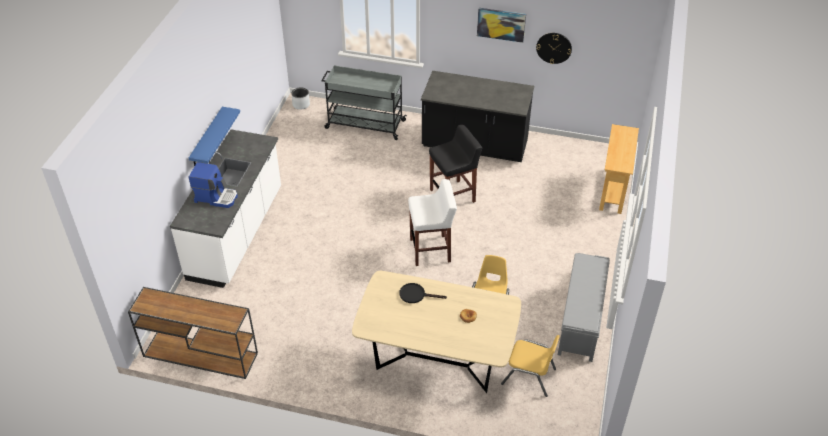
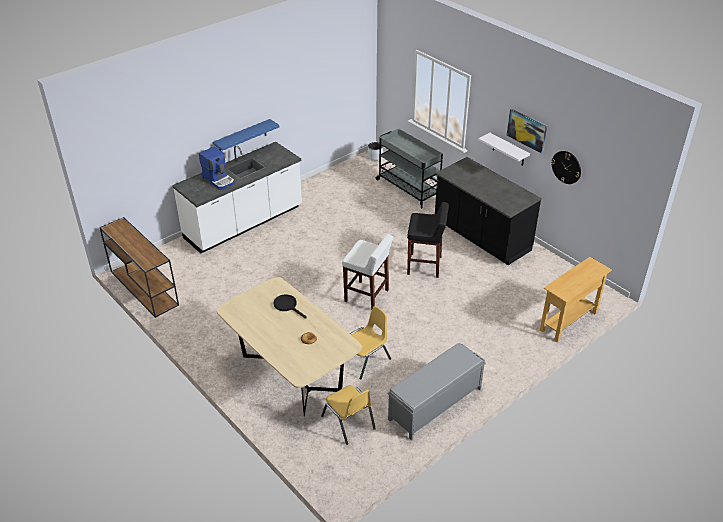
camera: 35 degrees right, 5 degrees down
(479, 49) = (508, 150): none -> white shelf

